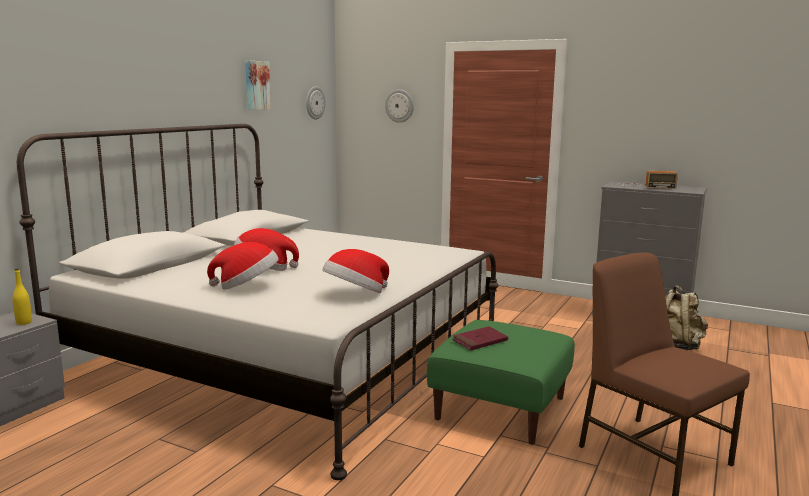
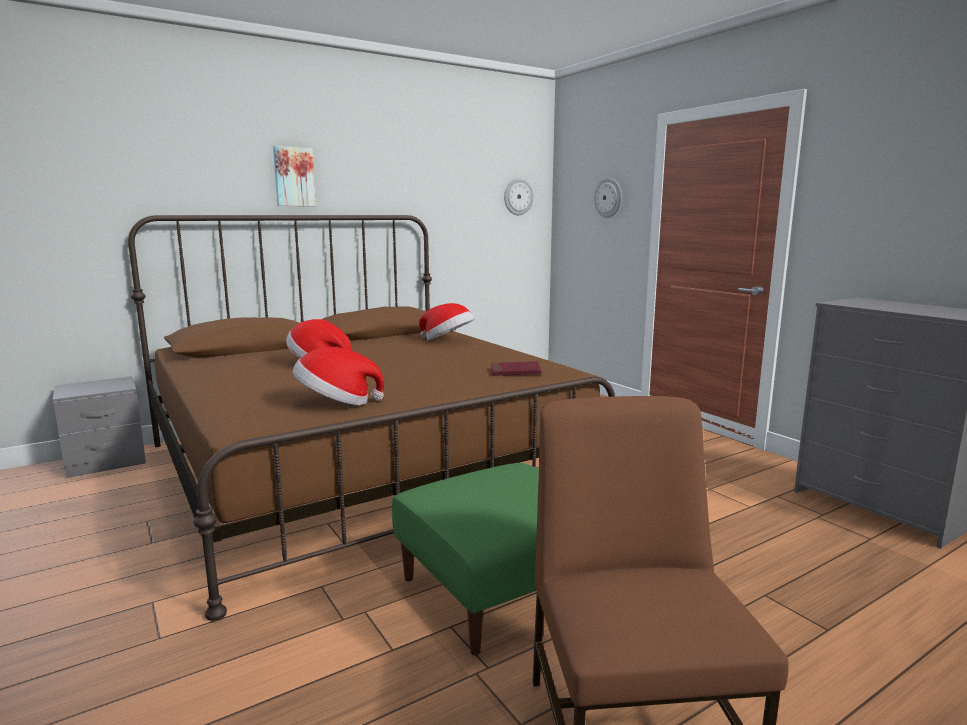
camera: 30 degrees right, 0 degrees up
(24, 322) = (111, 387): yellow bottle -> none
(247, 286) = (263, 379): hat -> hat (448, 340)
(256, 85) = (432, 175): picture -> picture (294, 177)
(288, 357) = (362, 467): white bed -> brown bed
(480, 341) = (468, 490): red book -> red book (515, 372)
(643, 186) = (893, 306): radio -> none
(677, 346) = (891, 570): beige backpack -> none

